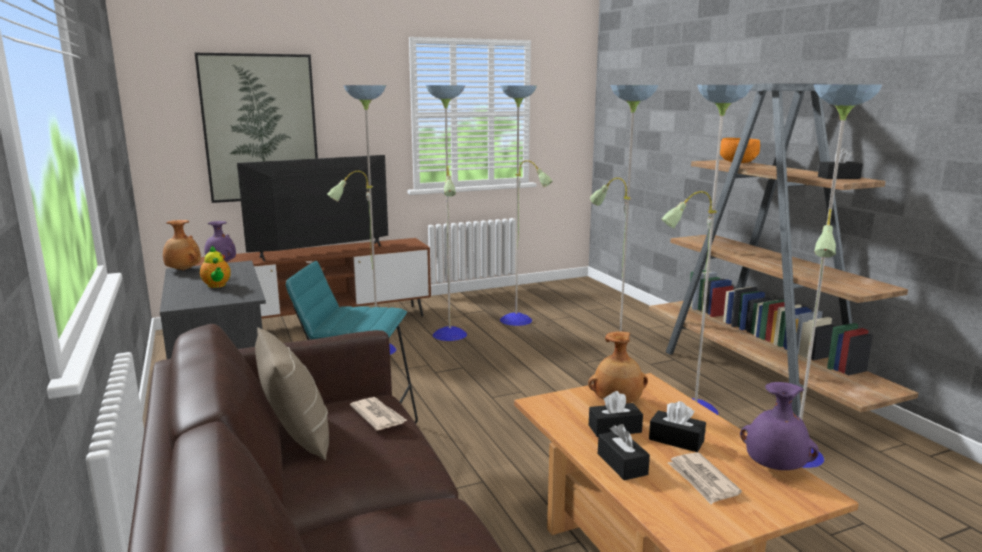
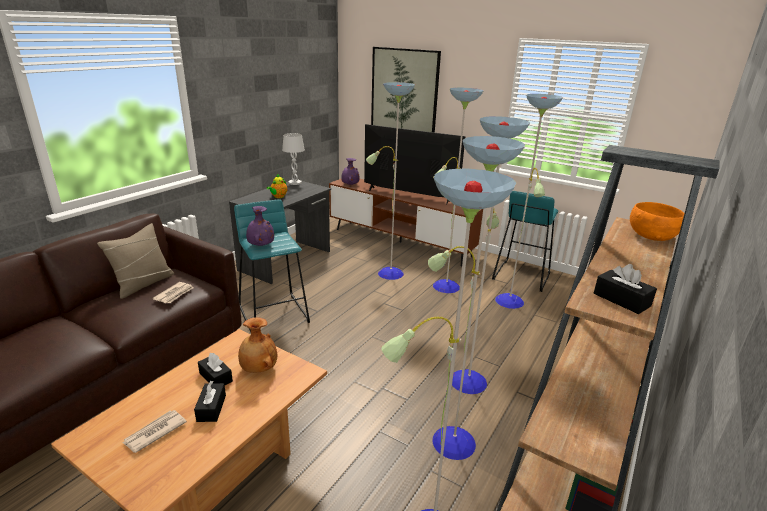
camera: 55 degrees right, 10 degrees up
(183, 270) = (294, 183): brown vase -> white table lamp
(482, 301) = (521, 276): none -> turquoise stool
(622, 464) = (165, 392): black tissue box -> none
(774, 467) = (187, 466): purple vase -> purple vase (260, 245)

